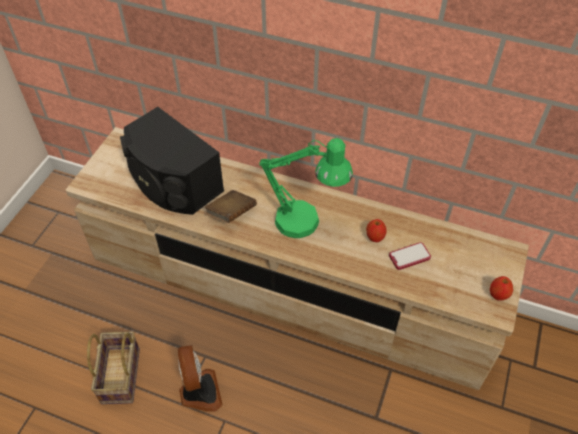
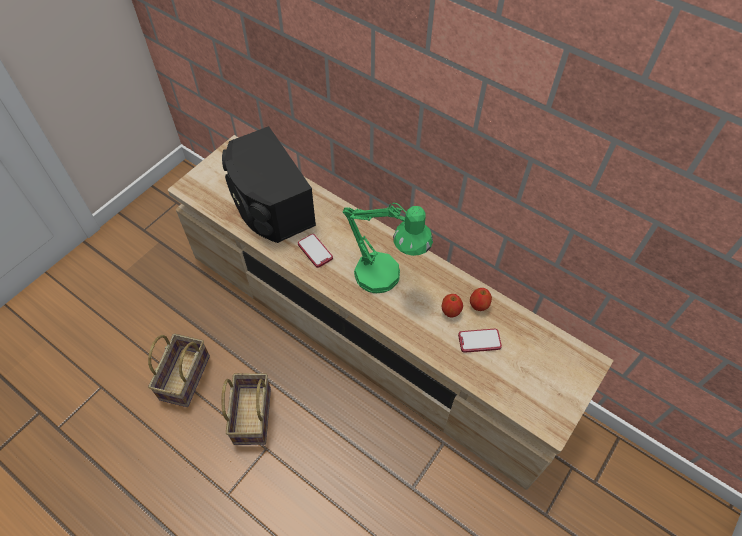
camera: 15 degrees right, 5 degrees up
(199, 392) = (251, 414): fan -> basket
(231, 214) = (315, 251): brown book -> phone
(498, 295) = (559, 407): apple -> apple (479, 305)

